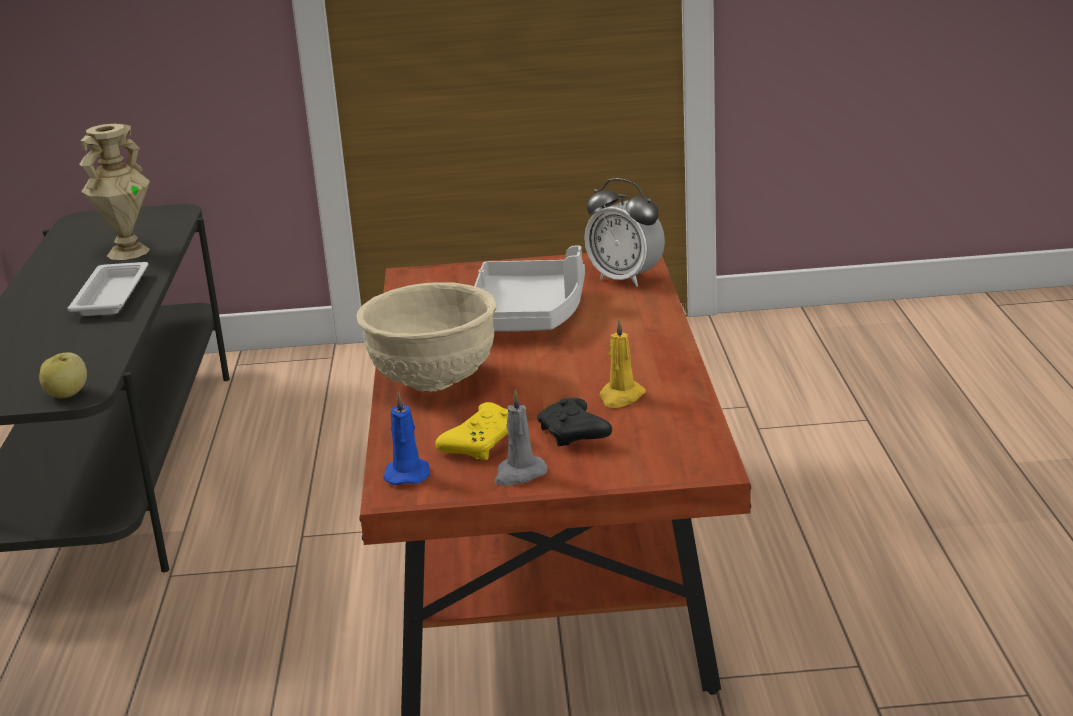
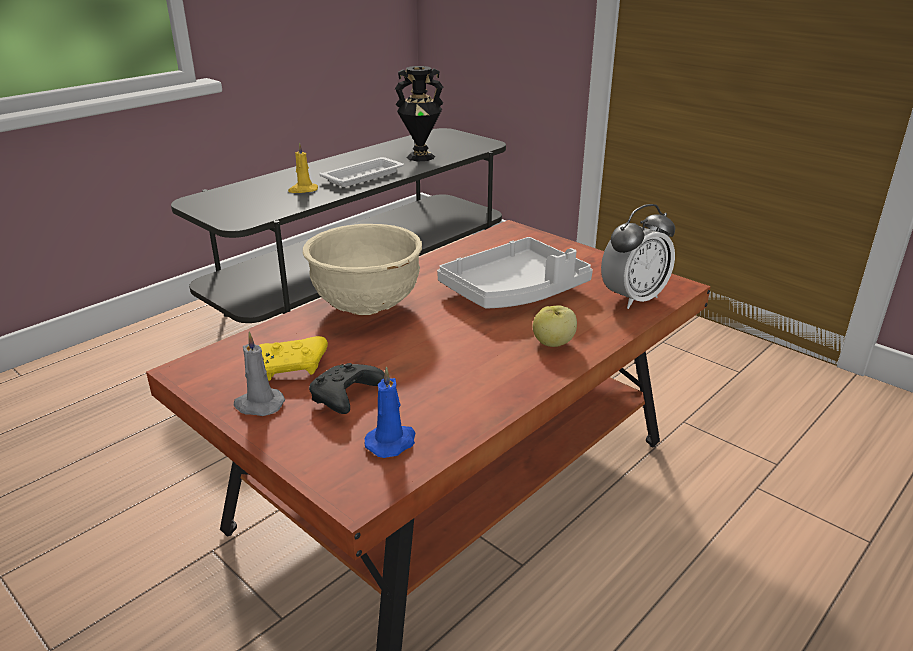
camera: 45 degrees right, 5 degrees up
(67, 395) = (232, 220): apple -> apple (553, 343)
(127, 252) = (421, 157): beige vase -> black vase
(407, 474) = (219, 360): blue candle -> blue candle (392, 442)
(621, 397) = (434, 389): yellow candle -> yellow candle (303, 190)
(625, 279) = (633, 298): alarm clock -> alarm clock turned 120 degrees counterclockwise

